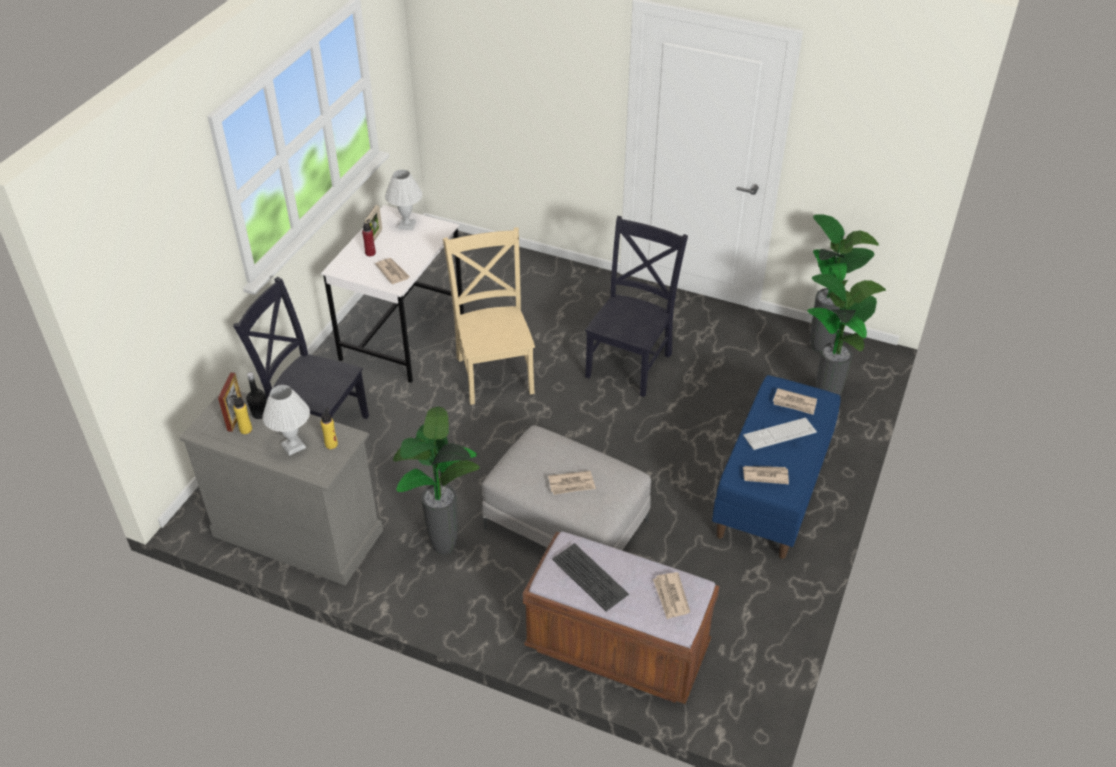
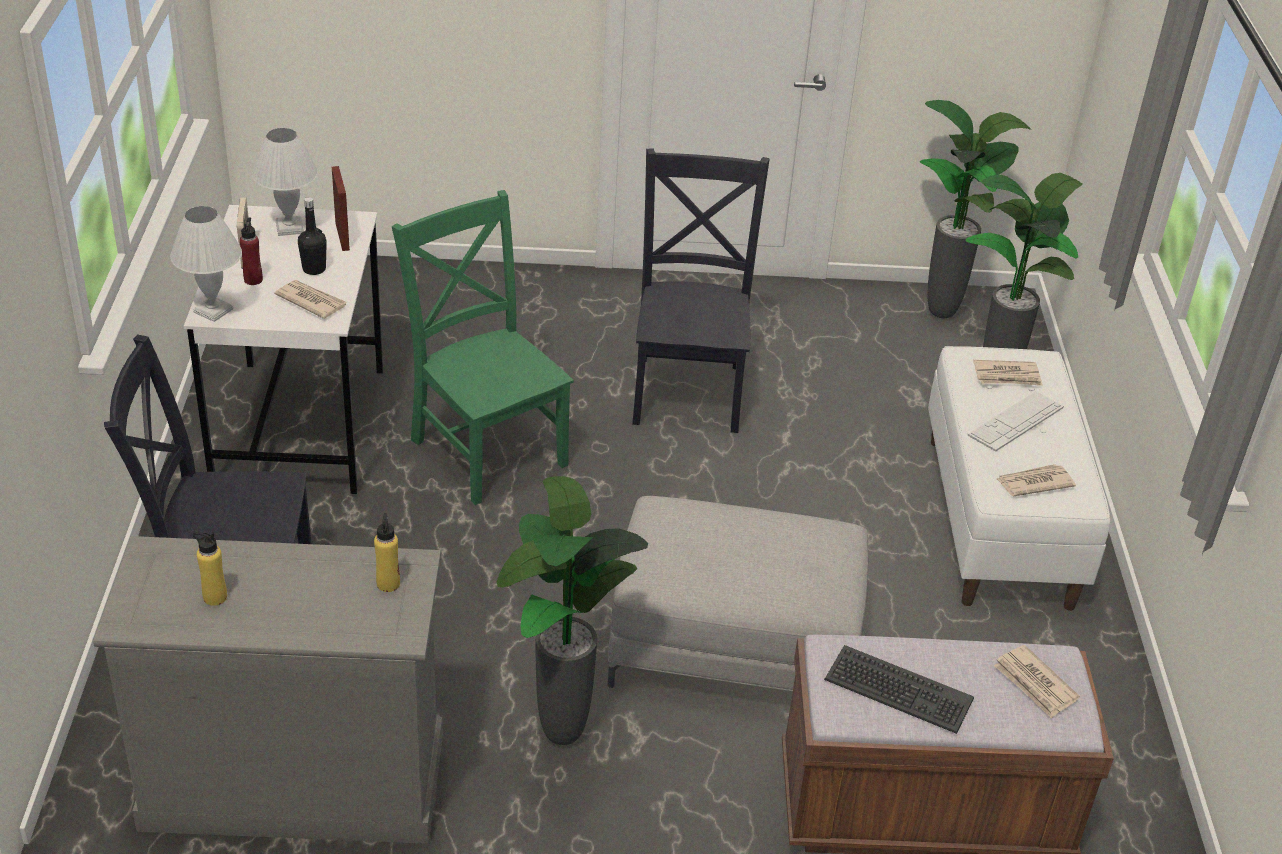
camera: 25 degrees left, 5 degrees down
(235, 418) = (184, 583): picture frame -> picture frame (342, 236)
(260, 414) = (226, 566): black bottle -> black bottle (314, 269)
(293, 446) = (321, 604): white table lamp -> white table lamp (213, 311)
(495, 372) = (486, 448): beige chair -> green chair
(572, 484) = (765, 566): newspaper -> none
(772, 491) = (1000, 521): blue bench -> white bench

